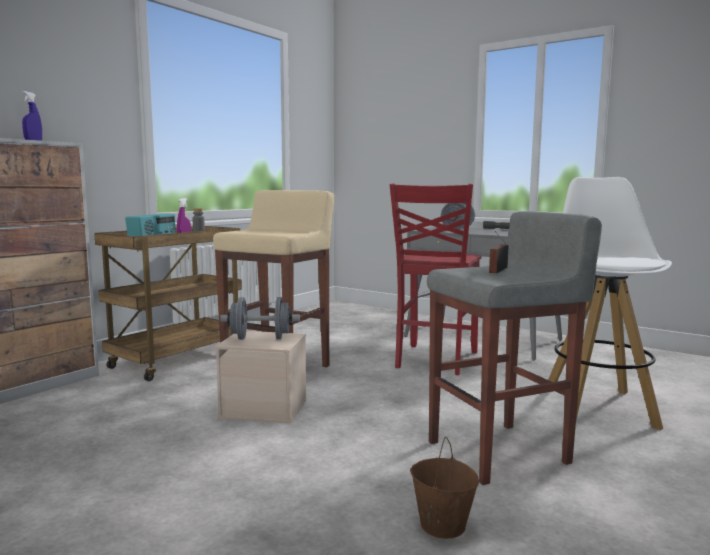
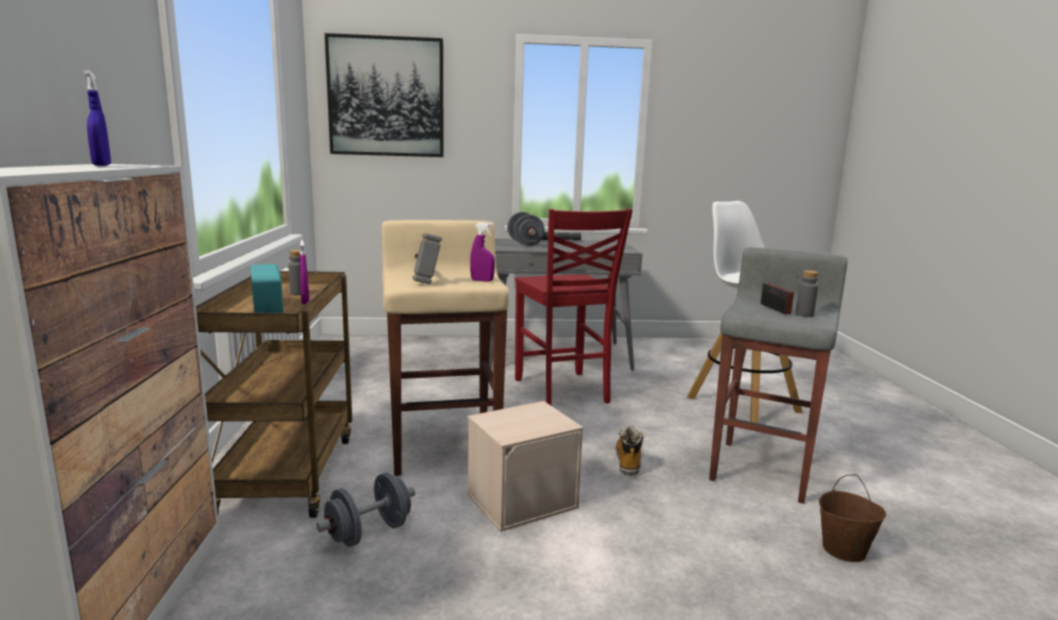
camera: 40 degrees left, 5 degrees up
(260, 229) = (421, 277): none -> hammer
(261, 338) = (521, 420): grey dumbbell -> grey dumbbell (369, 533)
(287, 232) = (482, 280): none -> purple spray bottle
(381, 113) = (386, 97): none -> picture
(387, 411) = (628, 462): none -> boot
(514, 276) = (804, 315): none -> grey bottle

